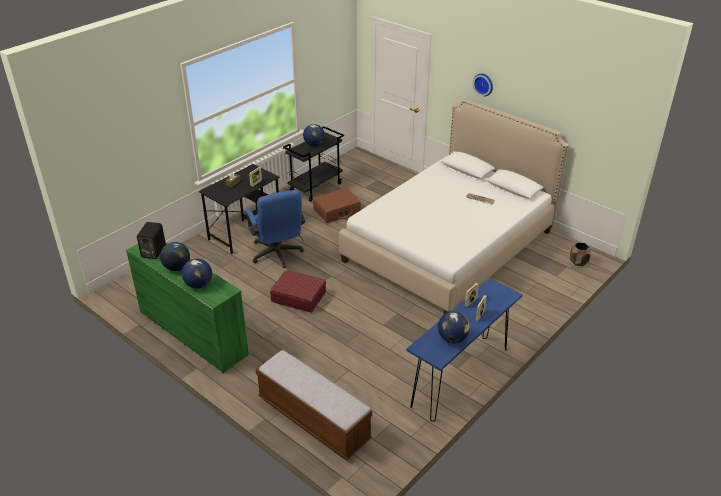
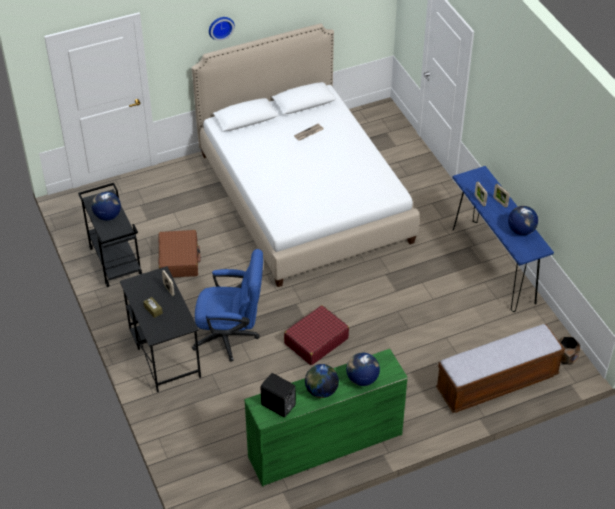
camera: 65 degrees left, 10 degrees up
(578, 262) = (385, 122): brown planter -> brown planter (566, 358)

